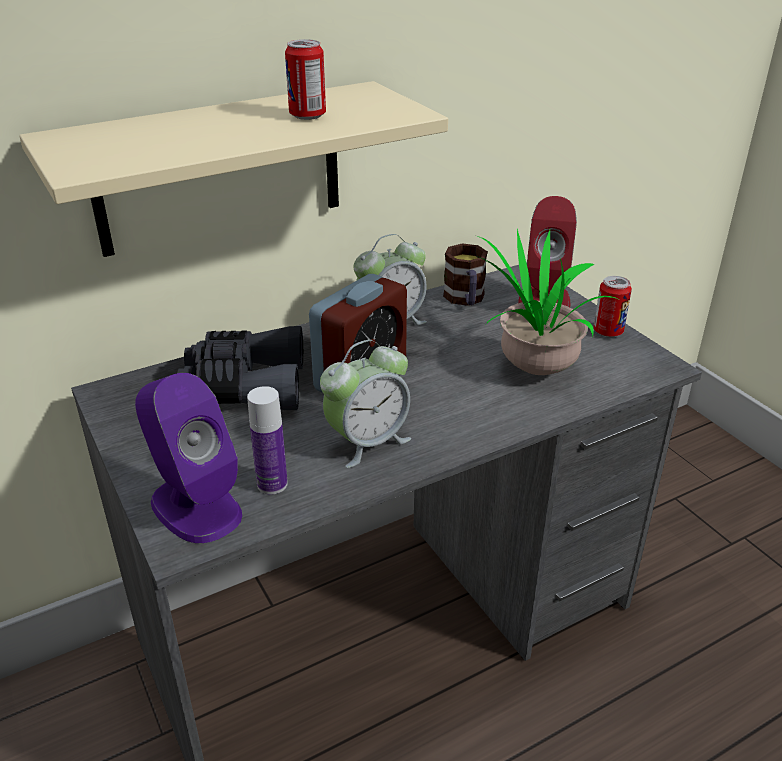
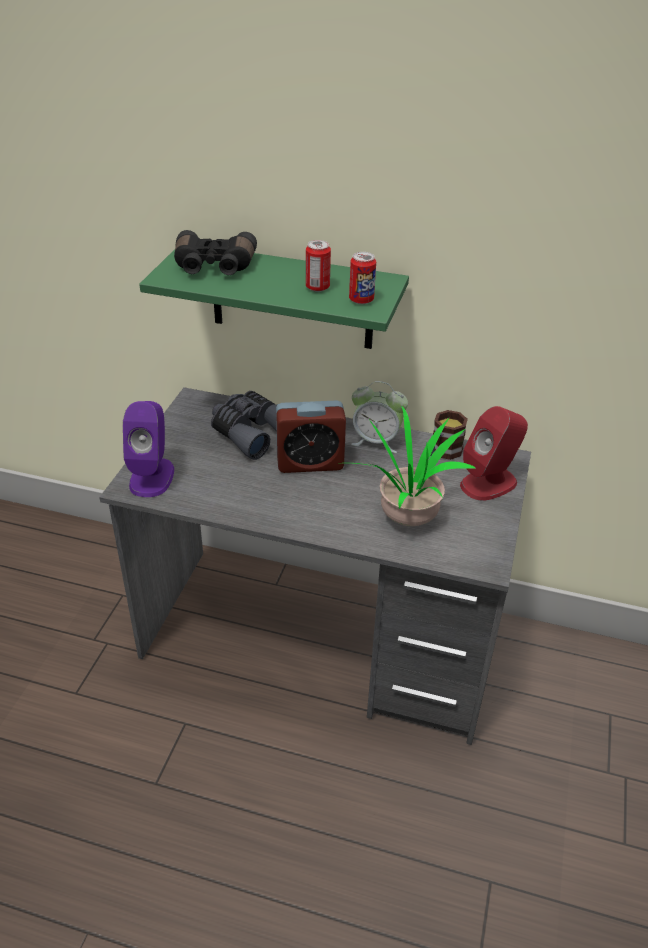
camera: 45 degrees right, 5 degrees up
(130, 139) = (214, 267): none -> black binoculars
(219, 169) = (292, 297): beige shelf -> green shelf
(272, 484) = (193, 488): bottle -> none
(367, 442) = (260, 497): alarm clock -> none
(608, 332) = (494, 525): can -> can (361, 300)

